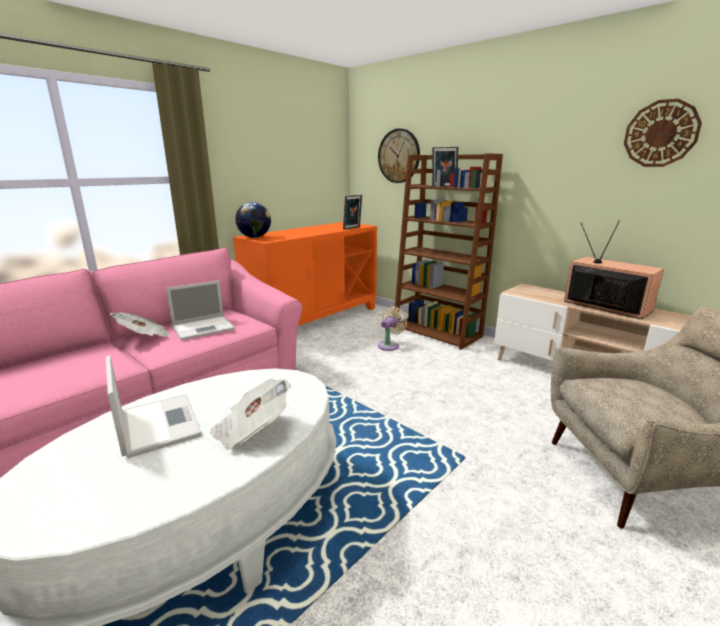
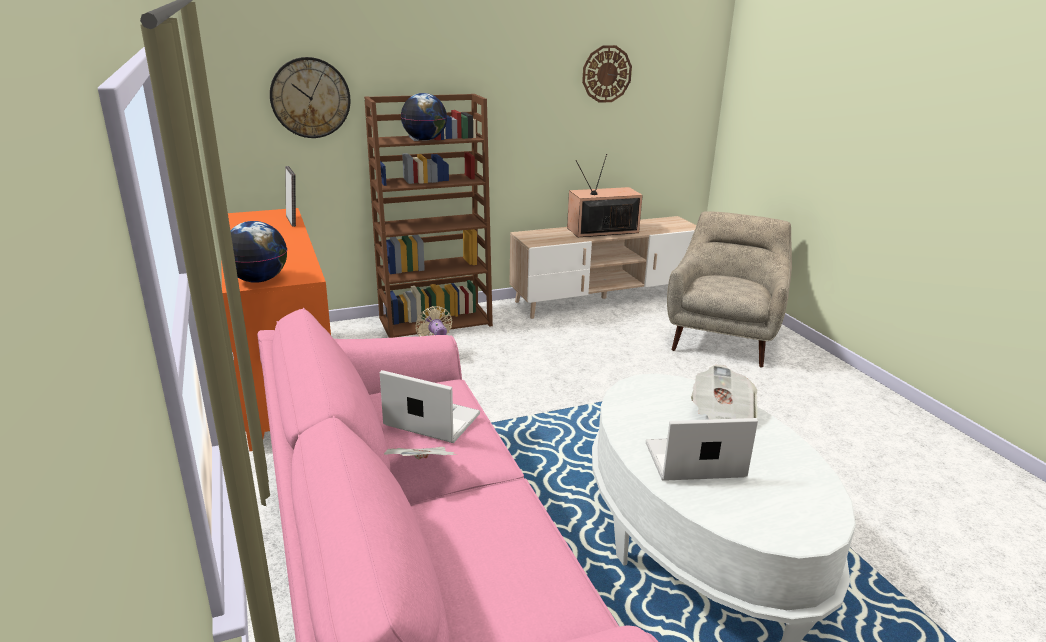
camera: 65 degrees left, 5 degrees up
(204, 327) = (430, 420): laptop -> laptop turned 60 degrees counterclockwise
(443, 186) = (425, 140): picture frame -> globe

